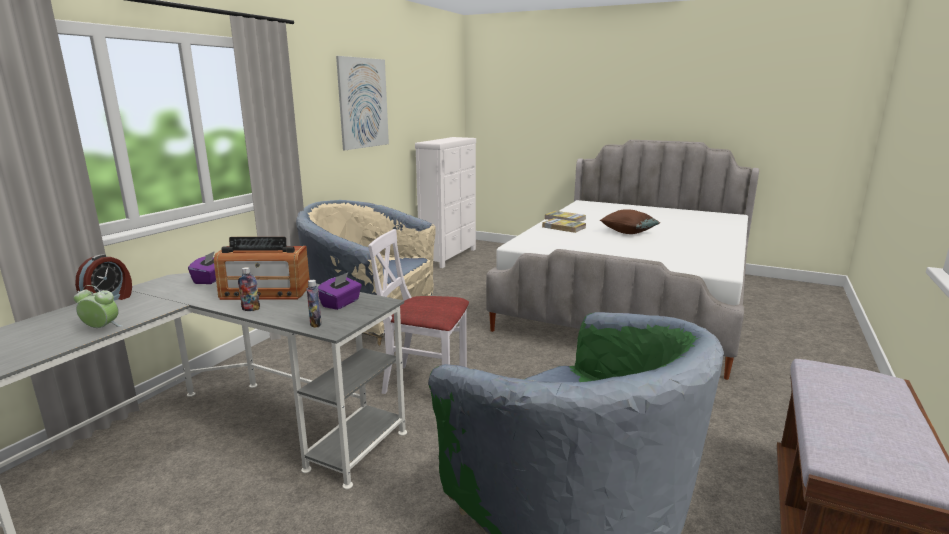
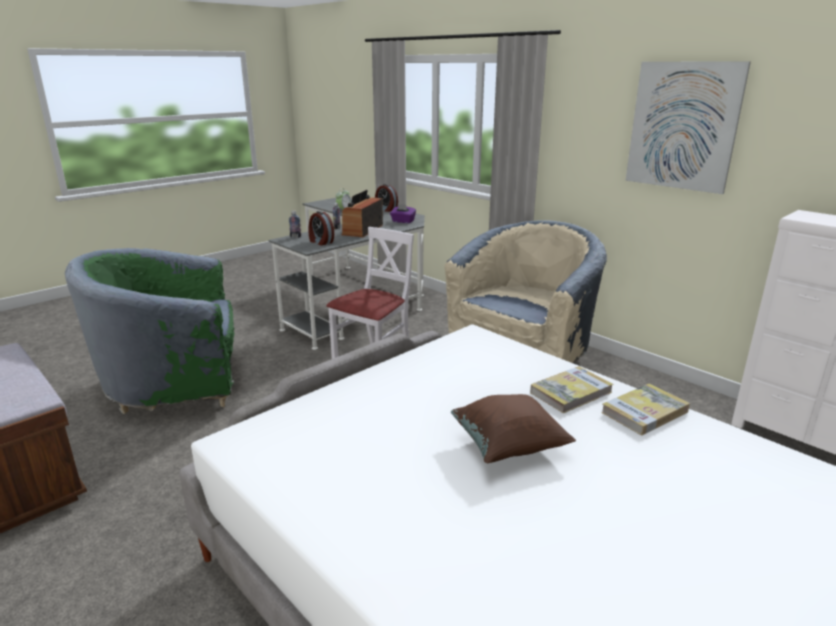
camera: 110 degrees right, 5 degrees up
(341, 303) = (320, 242): purple tissue box -> alarm clock

